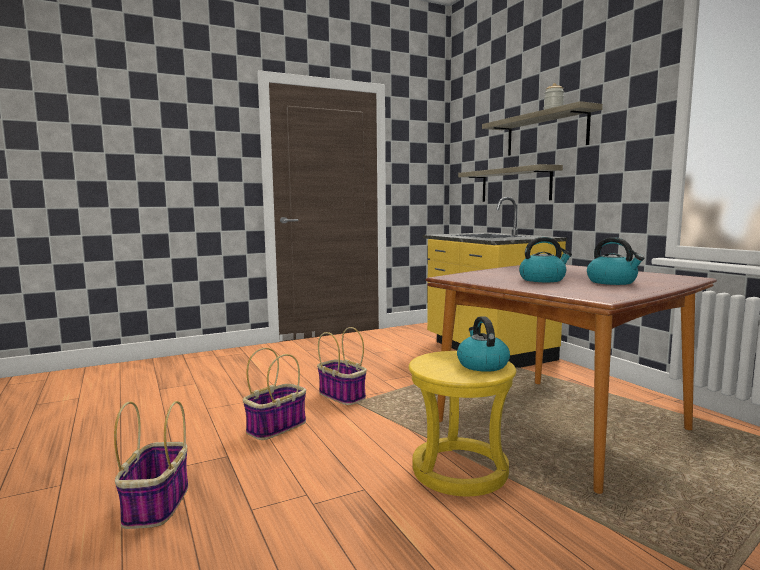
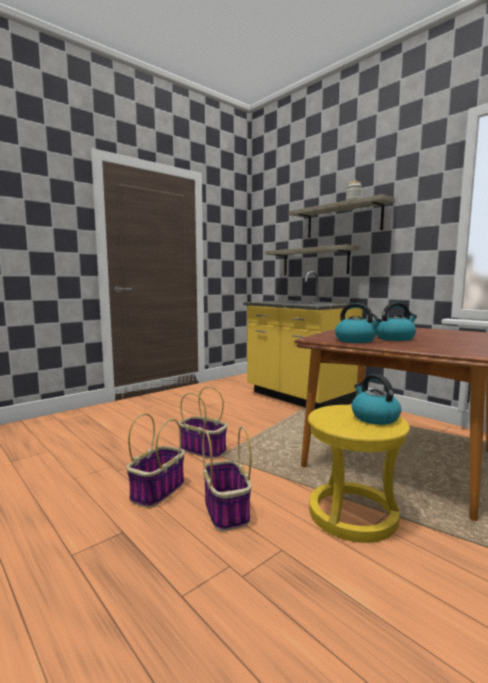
camera: 15 degrees left, 0 degrees up
(156, 505) = (69, 611): basket -> basket (227, 511)
(612, 282) = (451, 339): kettle -> kettle (356, 340)

